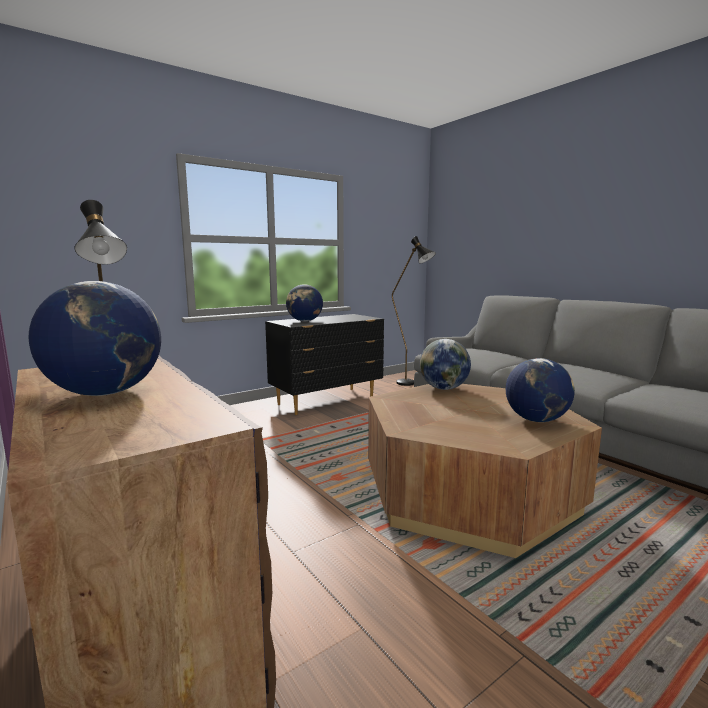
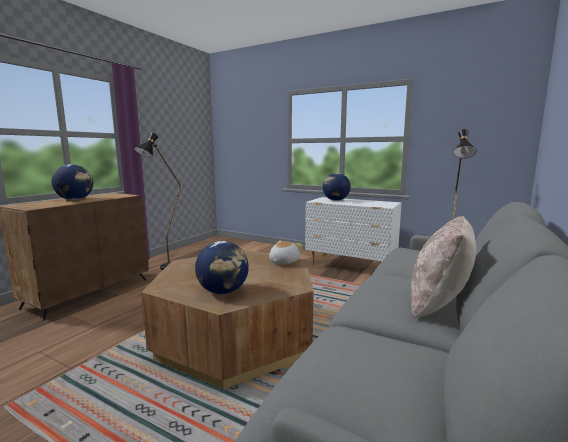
camera: 65 degrees right, 0 degrees up
(327, 401) = (351, 267): black dresser -> white dresser
(443, 388) = (283, 262): globe -> plush toy
(585, 367) = (439, 304): none -> beige pillow

